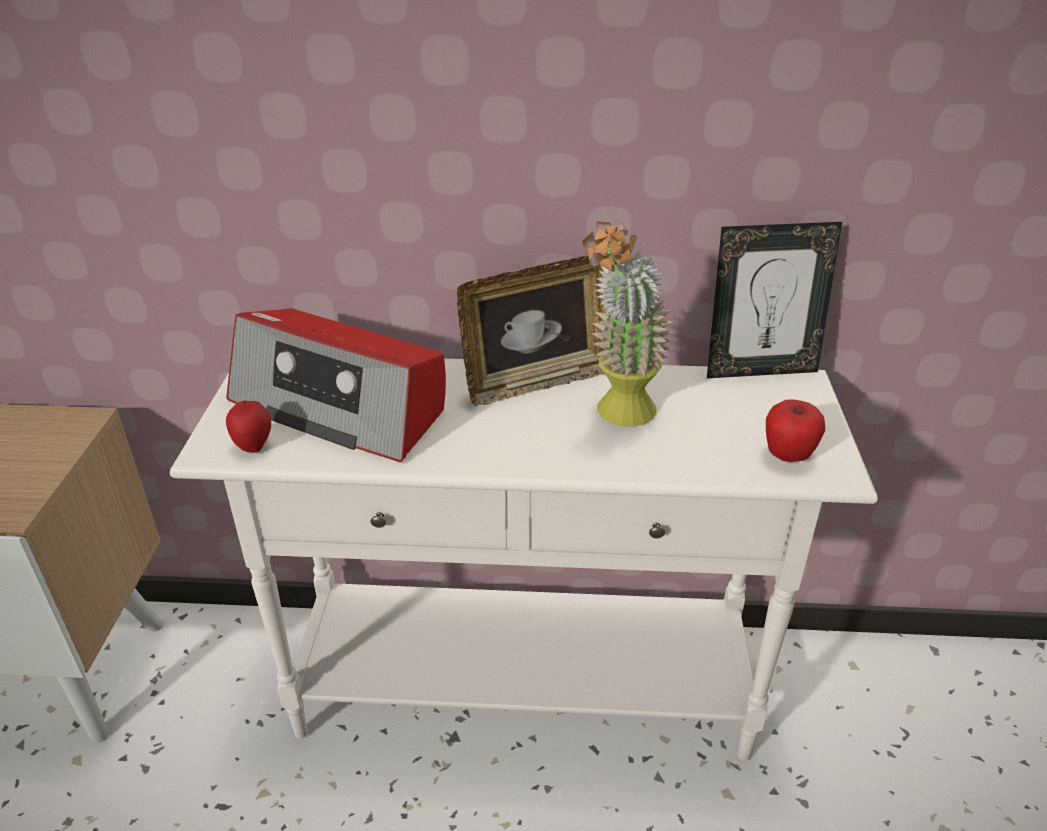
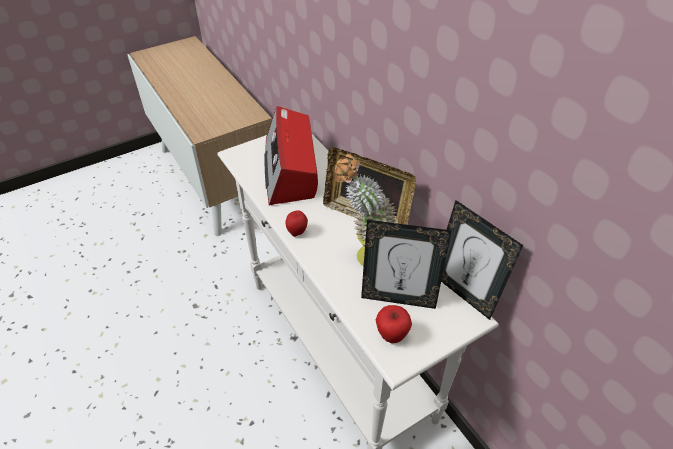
camera: 55 degrees right, 10 degrees up
(254, 446) = (245, 162): apple -> apple (297, 232)
(725, 422) = (398, 298): none -> picture frame

